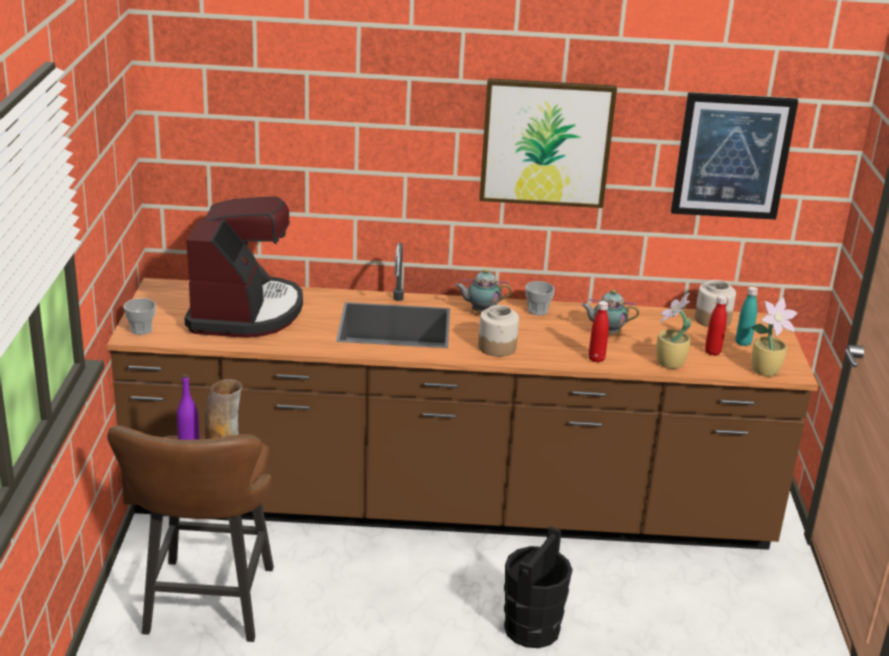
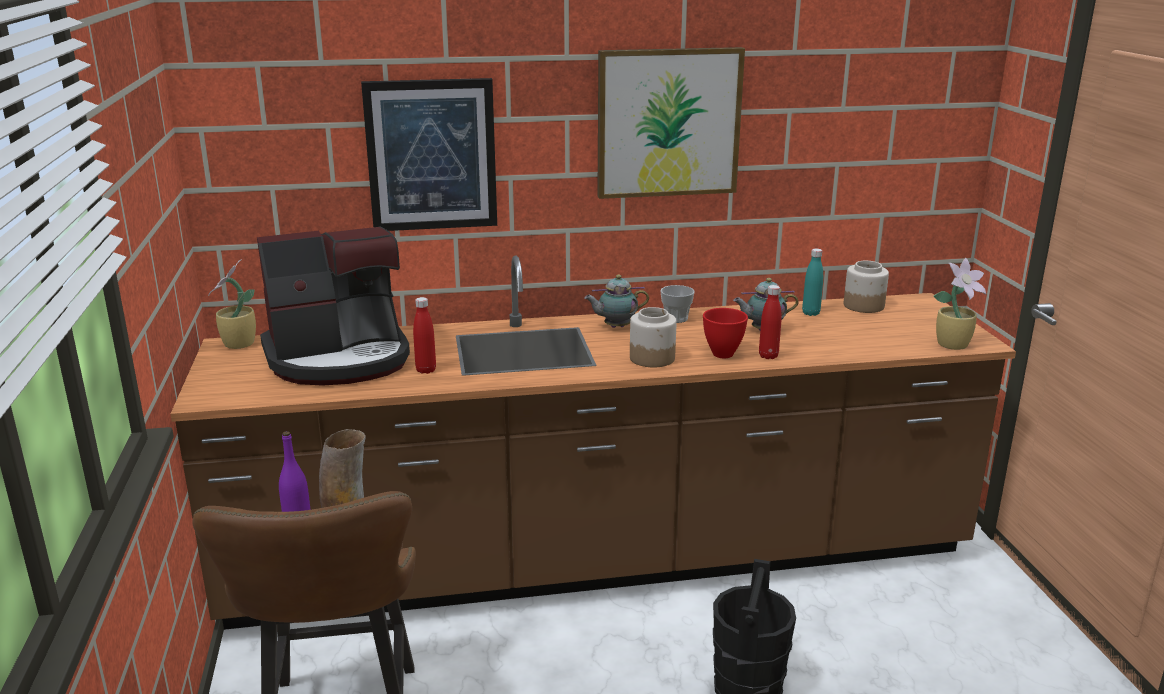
camera: 10 degrees left, 5 degrees down
(141, 330) = (213, 392): cup -> none
(245, 312) = (339, 358): coffee machine -> coffee machine turned 75 degrees clockwise
(559, 352) = (724, 354): none -> red bowl
(669, 364) = (849, 351): potted plant -> potted plant (238, 344)
(712, 352) = (885, 334): red bottle -> red bottle (426, 370)
(732, 156) = (868, 119): picture -> picture (431, 155)
(743, 343) = (910, 322): turquoise bottle -> turquoise bottle (810, 313)

